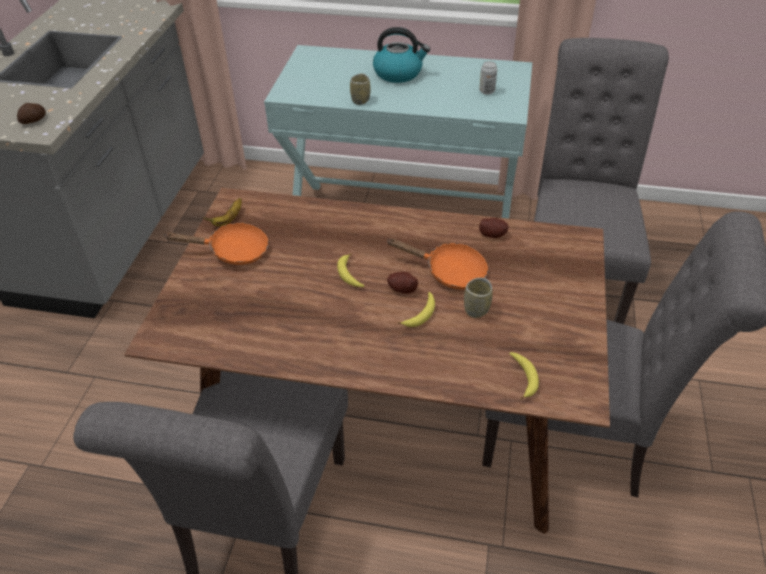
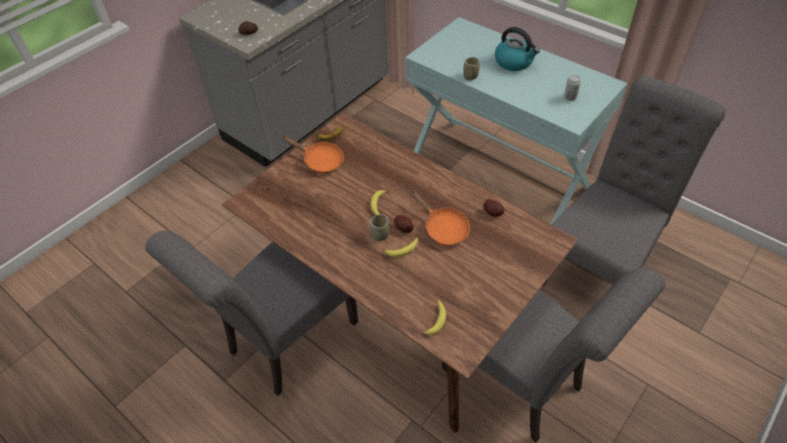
camera: 30 degrees right, 5 degrees up
(476, 309) = (441, 262): cup -> cup (380, 235)

